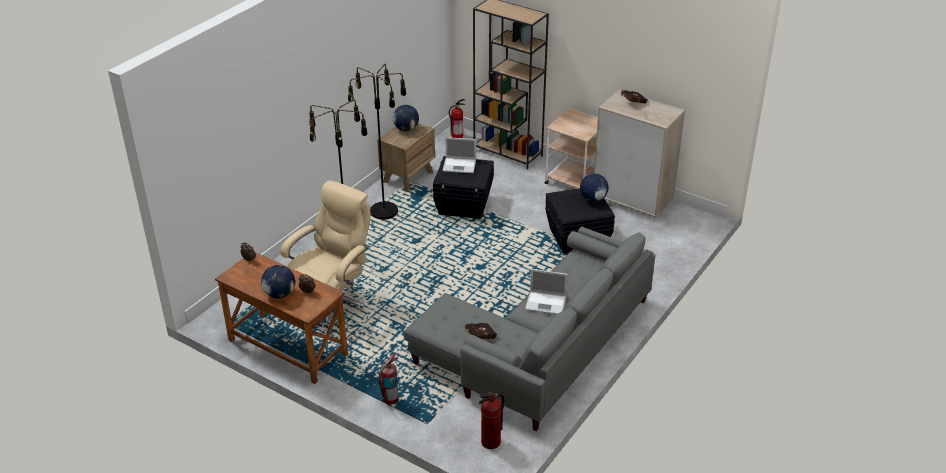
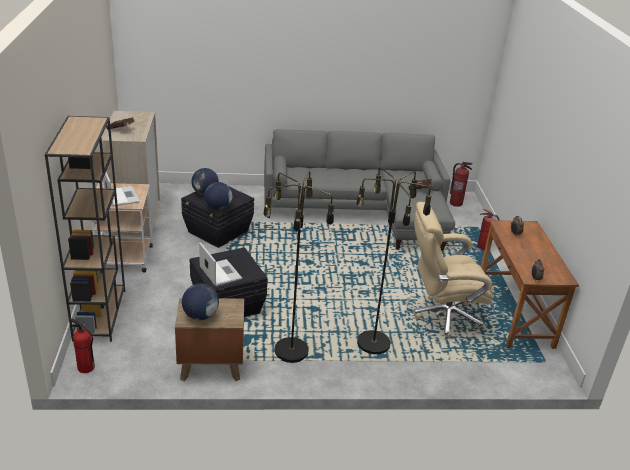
camera: 130 degrees left, 5 degrees down
(280, 294) = (537, 245): globe -> globe (218, 208)
(546, 303) = (355, 178): laptop -> laptop (121, 196)

